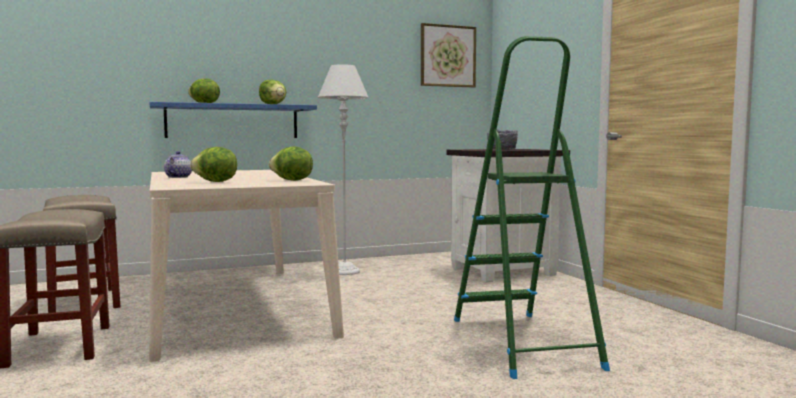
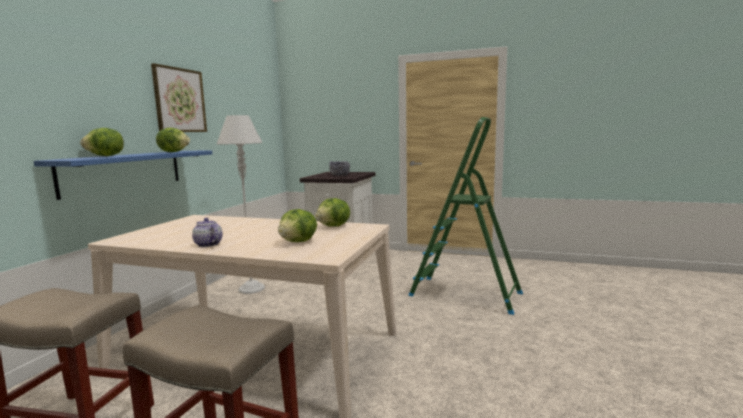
camera: 50 degrees left, 5 degrees up
(447, 56) = (261, 103): picture -> picture (179, 100)

